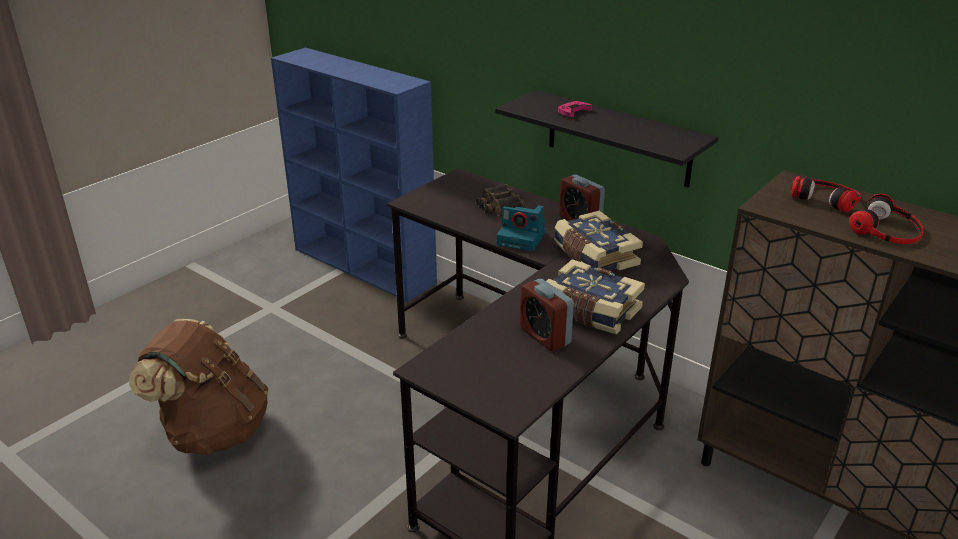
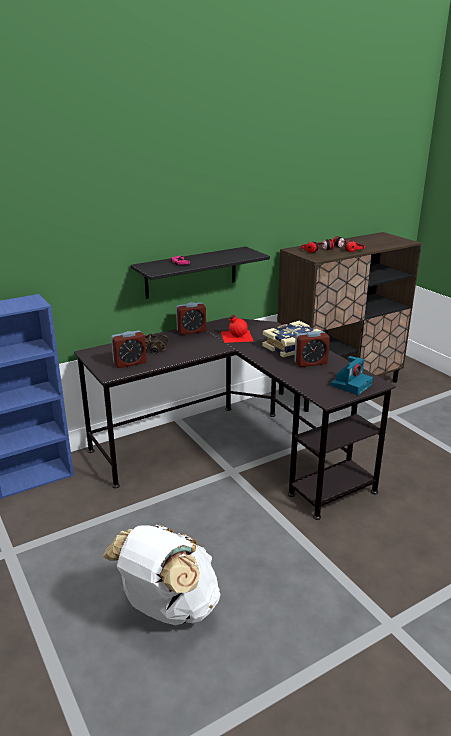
camera: 70 degrees left, 5 degrees down
(213, 431) = (168, 608): brown backpack -> white backpack
(447, 205) = (130, 363): none -> alarm clock
(522, 238) = (198, 349): camera -> camera (351, 384)
(594, 256) = (236, 336): book -> red bottle

